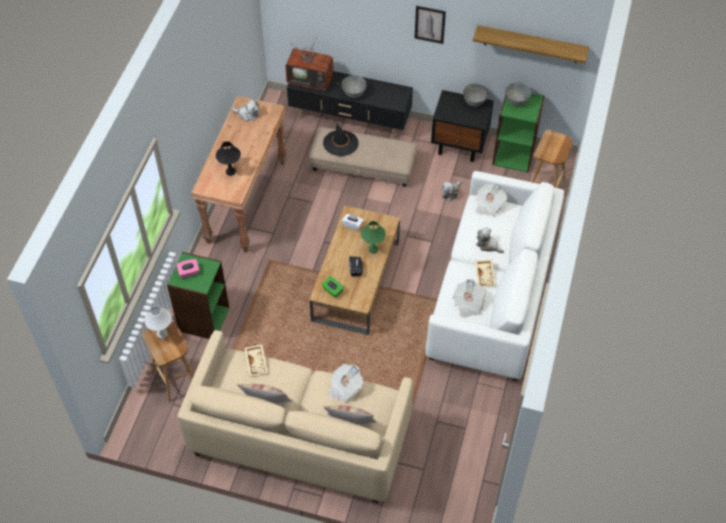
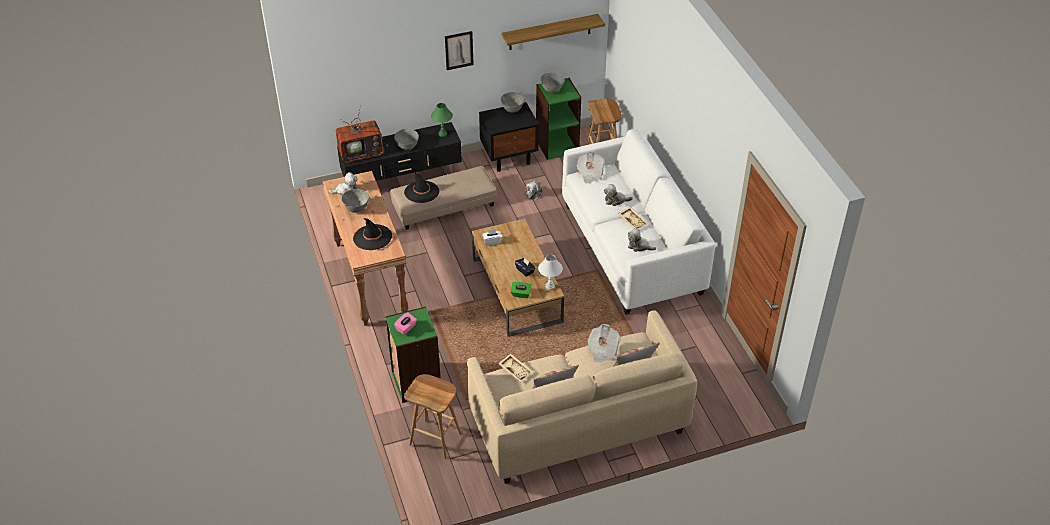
camera: 35 degrees left, 10 degrees down
(162, 334) = (422, 387): white table lamp -> white table lamp (550, 286)
(230, 171) = (372, 237): black table lamp -> black hat
(241, 137) = (356, 209): none -> grey bowl
(373, 249) = (524, 250): green table lamp -> green table lamp (442, 134)
(468, 304) = (639, 246): newspaper -> plush toy

